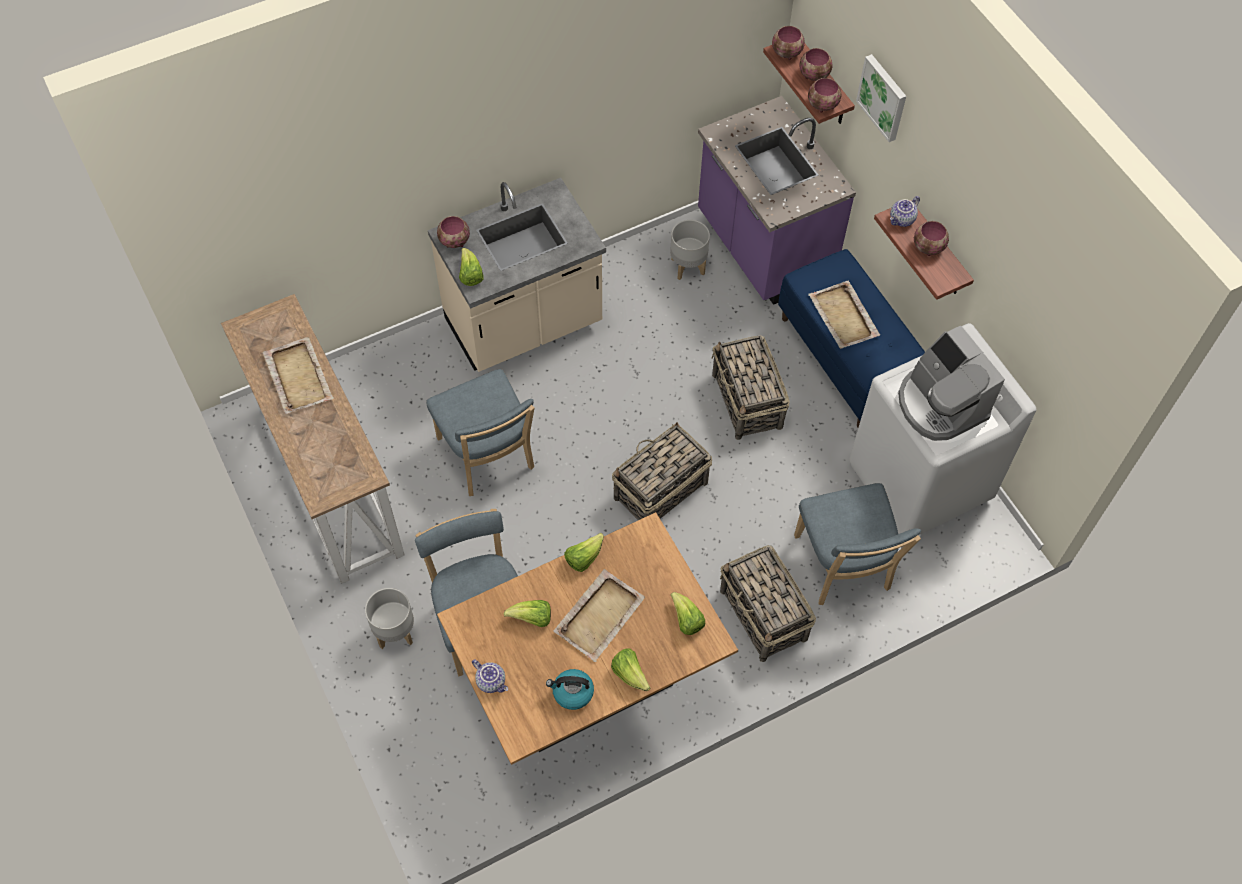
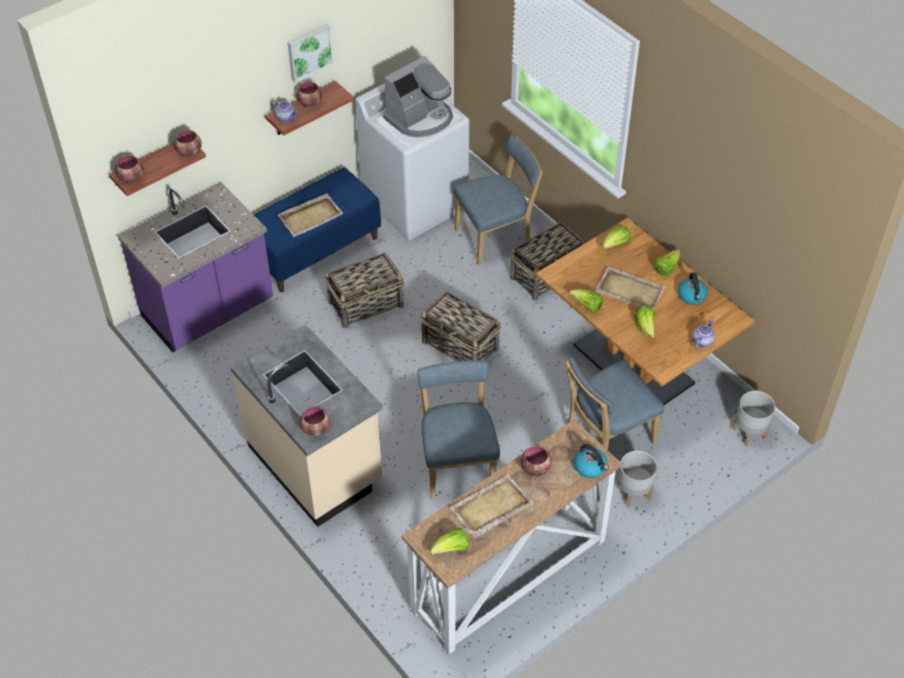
camera: 100 degrees left, 10 degrees down
(316, 483) = (590, 467): none -> kettle
(470, 275) = (351, 410): lettuce -> lettuce (451, 549)
(488, 457) = (457, 463): blue chair -> blue chair turned 60 degrees counterclockwise
(687, 266) = (235, 358): grey planter -> grey planter (749, 433)
(815, 75) = (156, 159): bowl -> bowl (535, 468)
(883, 97) = (208, 92): picture -> picture (309, 51)

